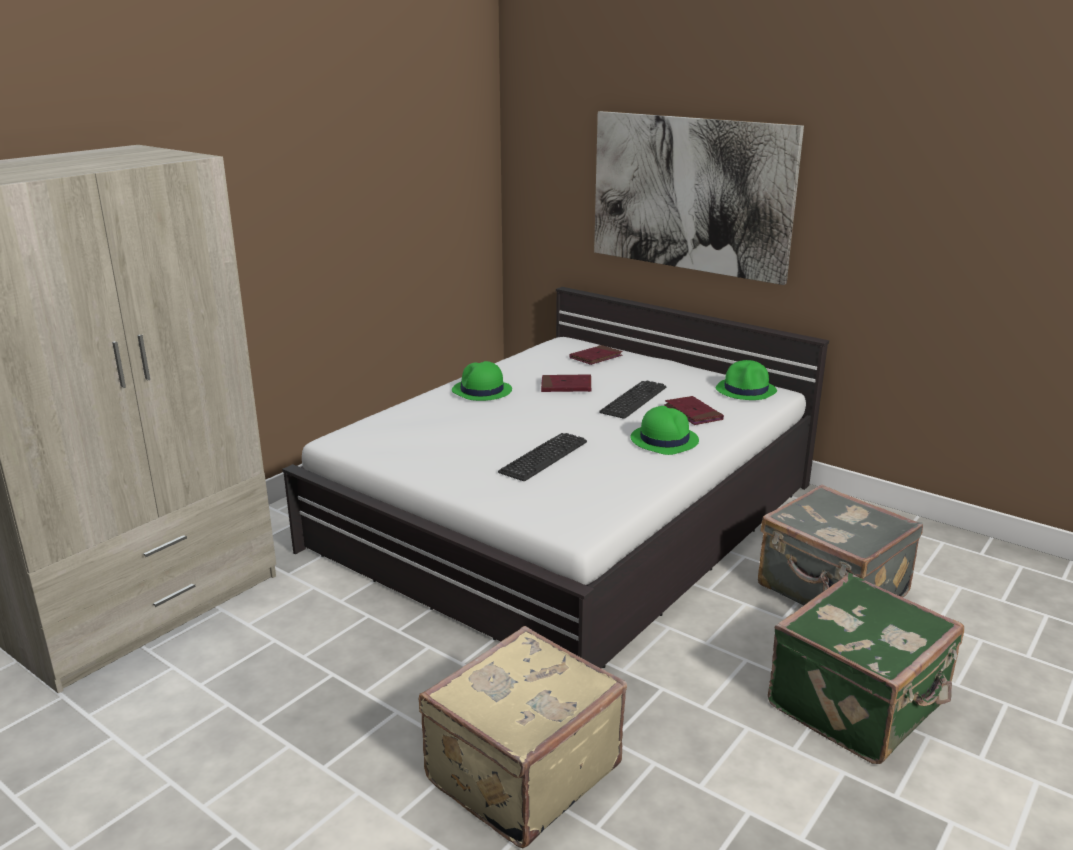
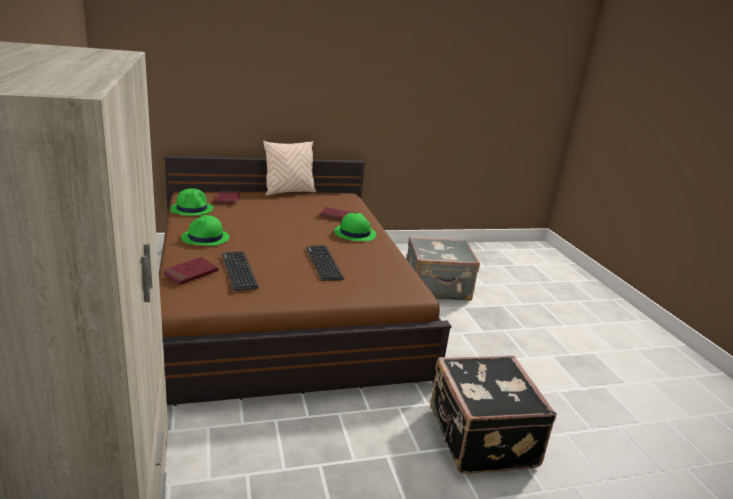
camera: 55 degrees left, 0 degrees up
(520, 772) = (479, 438): beige suitcase -> black suitcase
(566, 386) = (248, 220): red book -> red book (191, 273)
(569, 516) = (281, 305): white bed -> brown bed
(633, 400) = (298, 218): keyboard -> keyboard (239, 271)
(690, 194) = (269, 80): picture -> none
(696, 367) = (289, 192): none -> beige pillow
(746, 390) = (335, 198): green hat -> green hat (192, 209)
(860, 705) = (515, 328): green suitcase -> none

